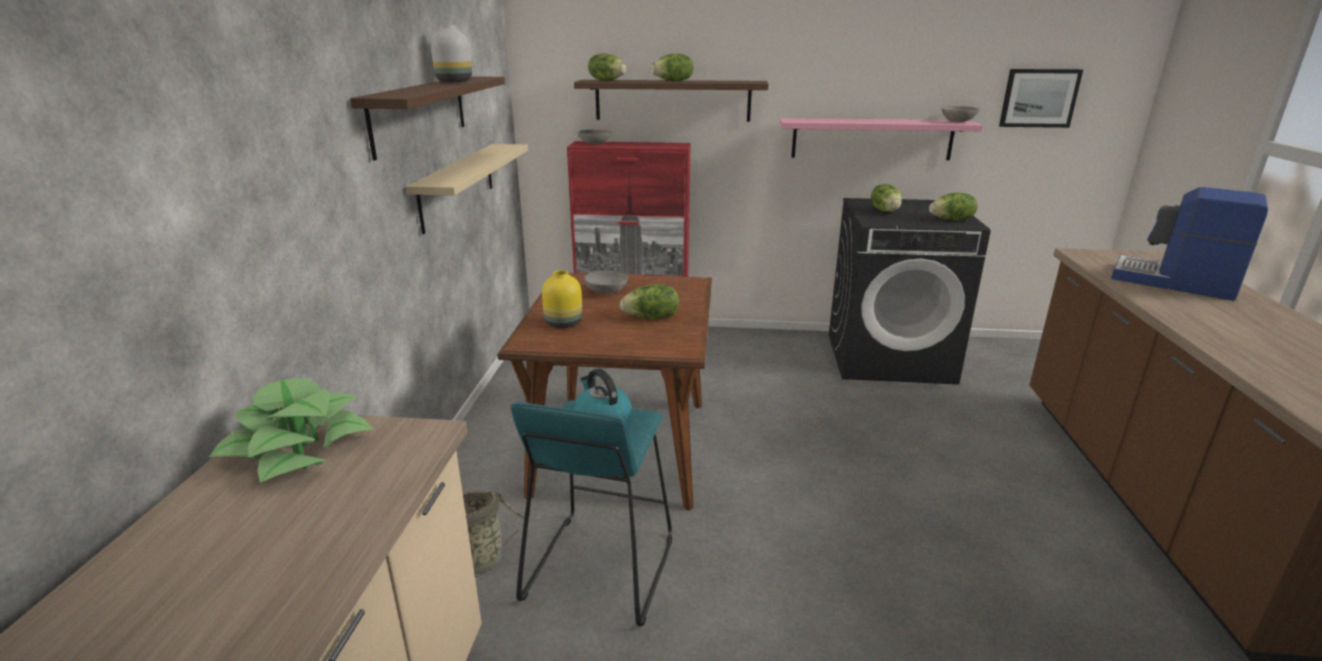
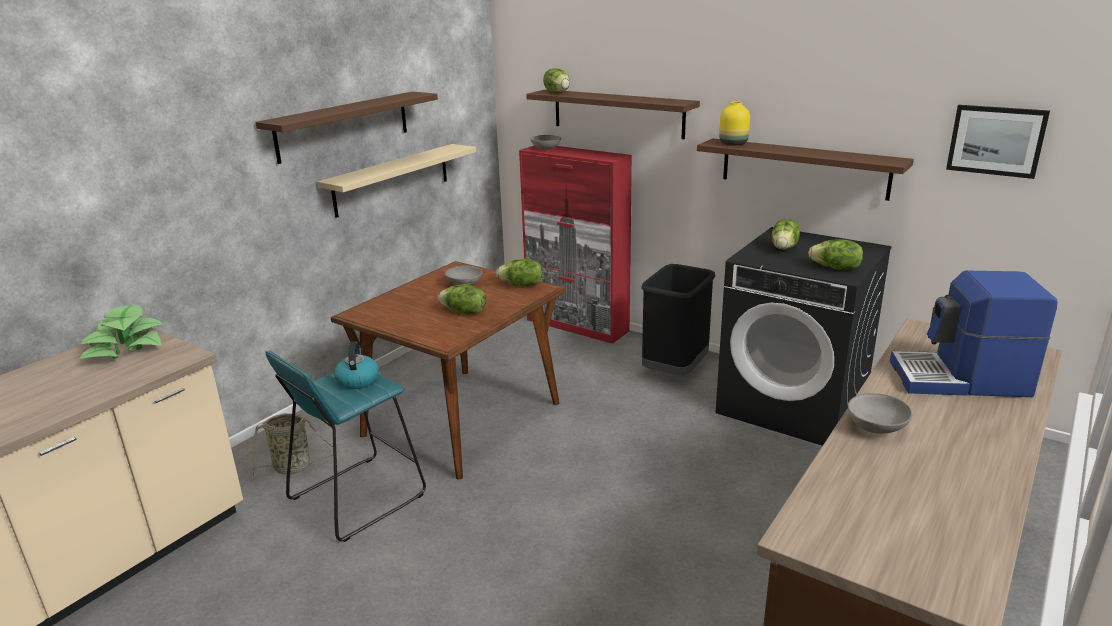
camera: 30 degrees right, 0 degrees up
(455, 82) = (376, 101): white vase -> none
(563, 323) = (398, 304): yellow vase -> yellow vase (733, 144)
(673, 81) = (610, 97): lettuce -> lettuce (521, 285)
(766, 351) = (674, 370): none -> black trash can
(872, 139) = (803, 168): pink shelf -> brown shelf
(958, 122) = (887, 160): grey bowl -> grey bowl (877, 427)
(1174, 282) = (960, 379): coffee machine -> coffee machine turned 60 degrees counterclockwise

